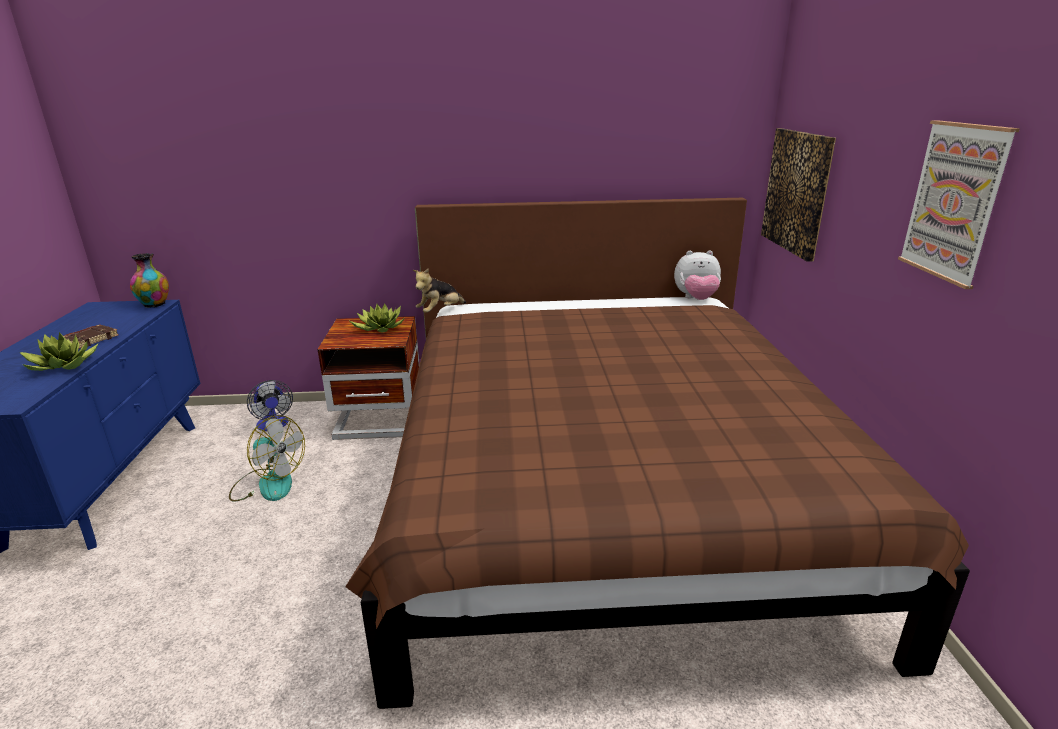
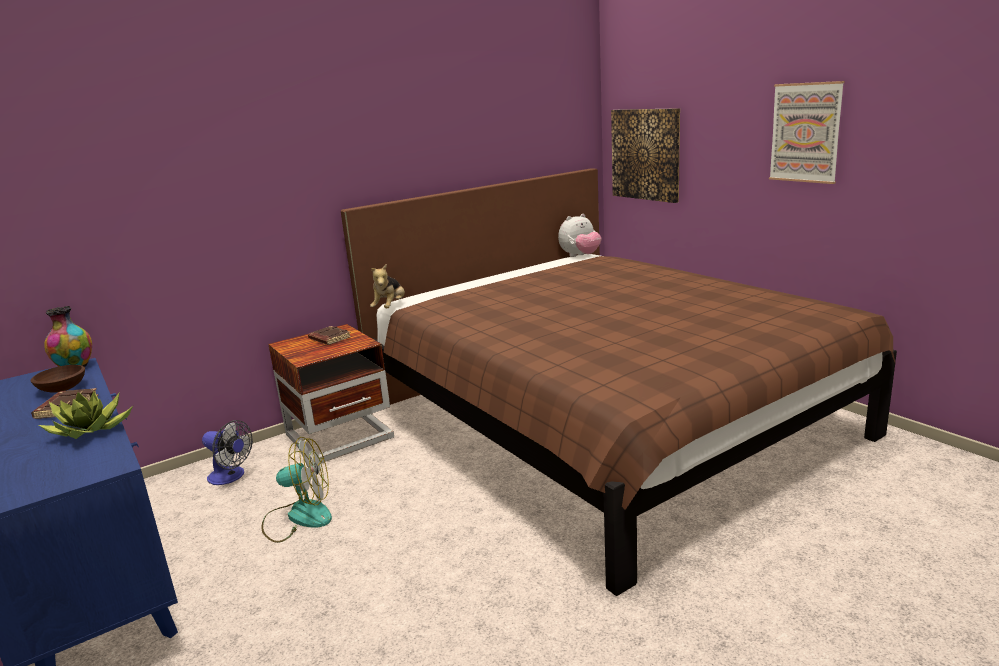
camera: 30 degrees left, 5 degrees down
(117, 322) = (61, 389): none -> brown bowl
(379, 328) = (329, 339): potted plant -> brown book

